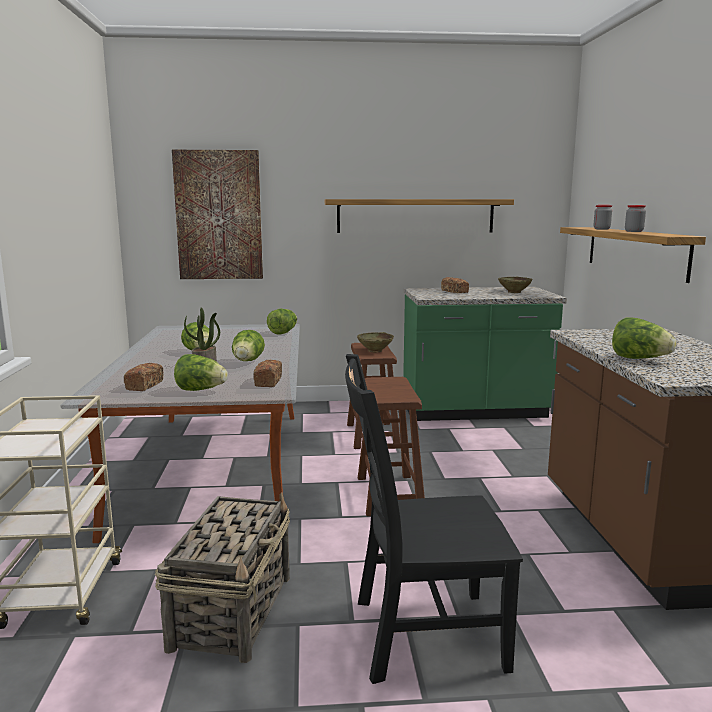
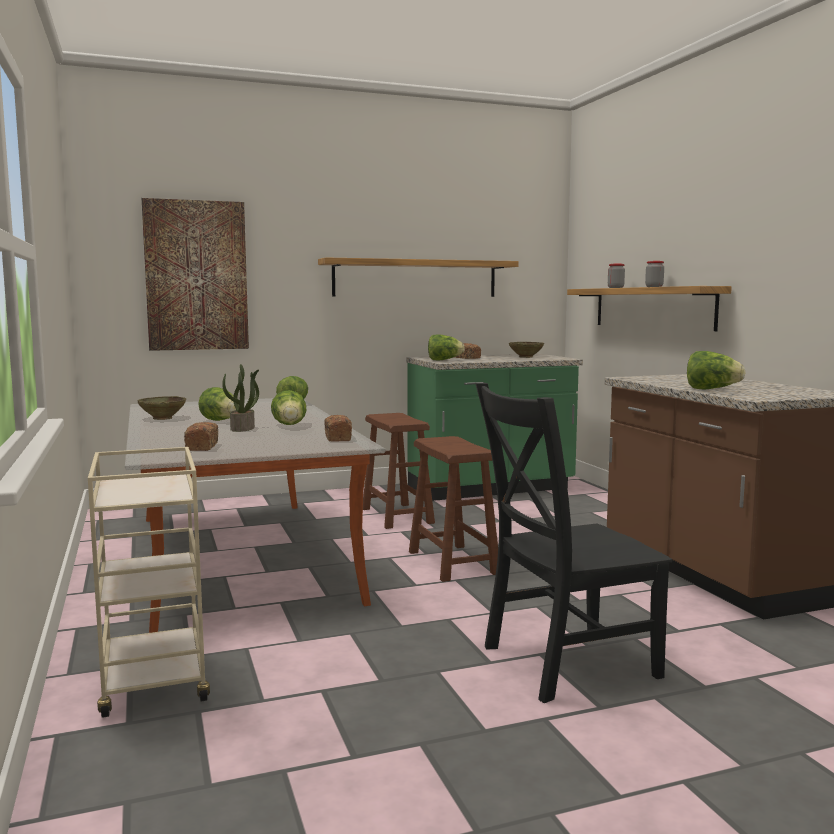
camera: 15 degrees left, 5 degrees down
(201, 390) = (273, 447): lettuce -> lettuce (444, 360)
(233, 610) = (361, 669): basket -> none
(375, 350) = (400, 419): beige bowl -> beige bowl (162, 418)

